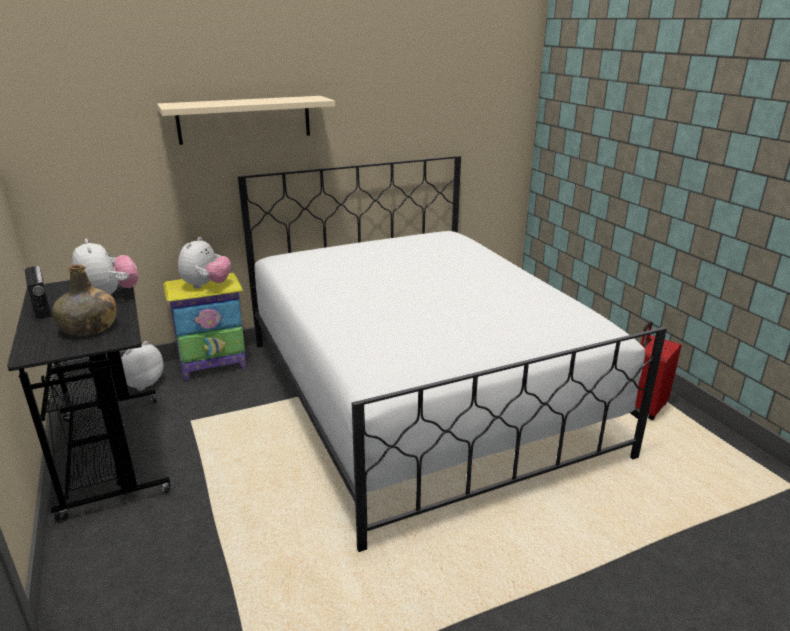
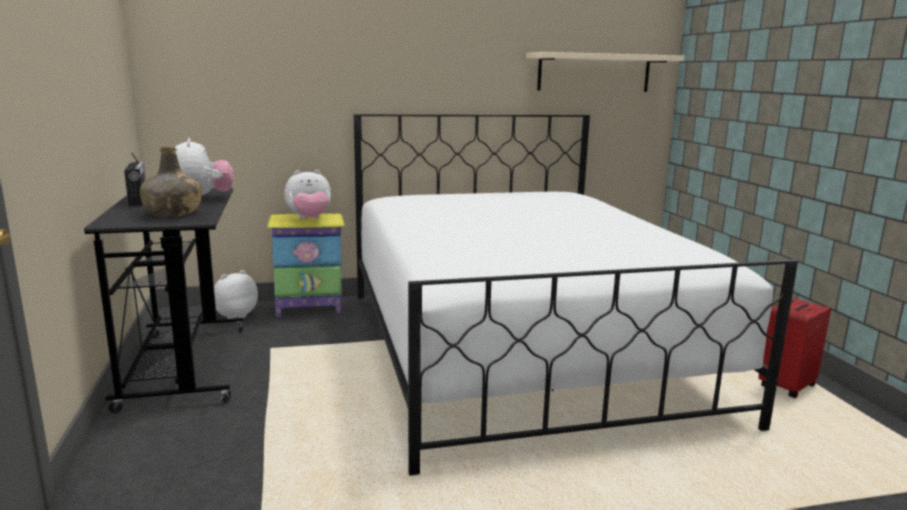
camera: 10 degrees right, 10 degrees down
(206, 285) = (309, 219): plush toy -> plush toy turned 45 degrees clockwise
(244, 119) = (366, 59): beige shelf -> beige shelf (594, 72)

